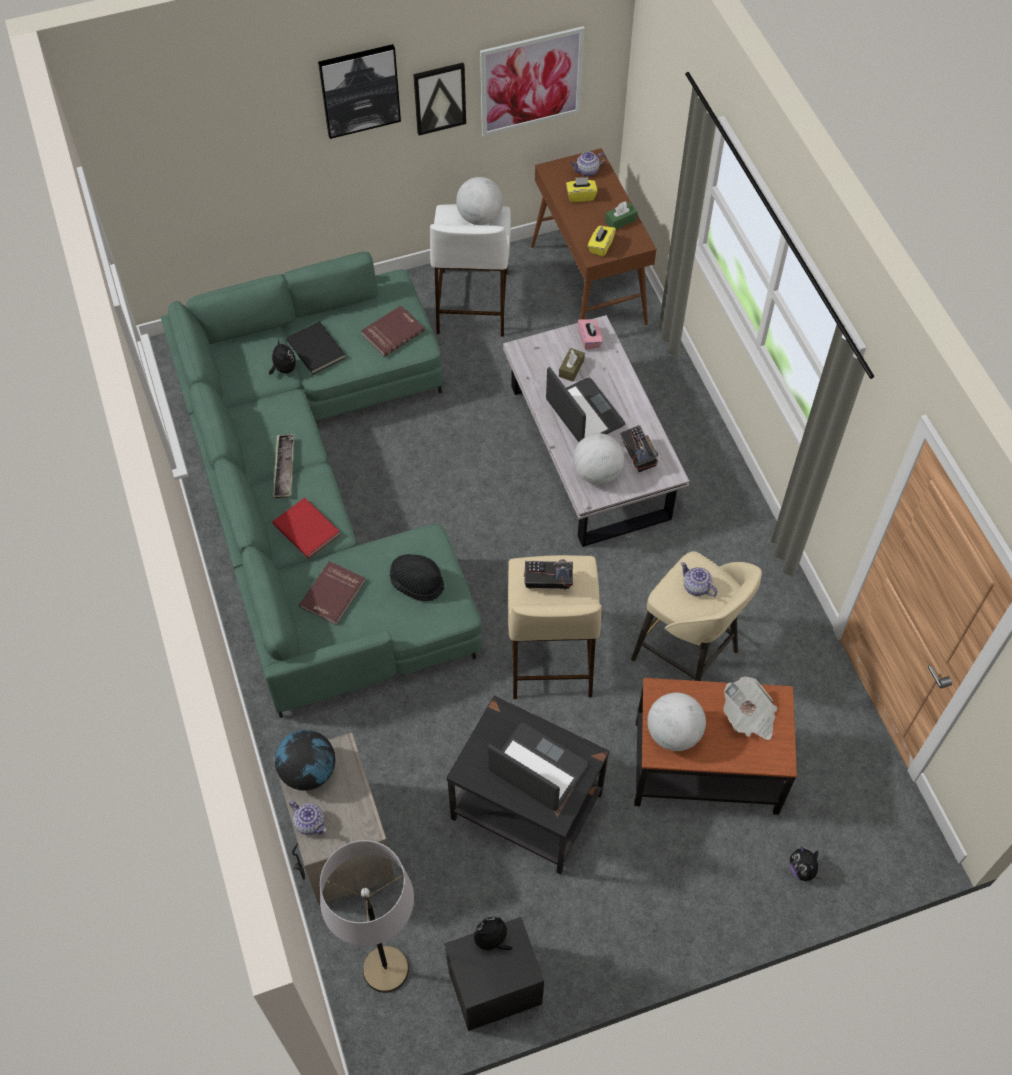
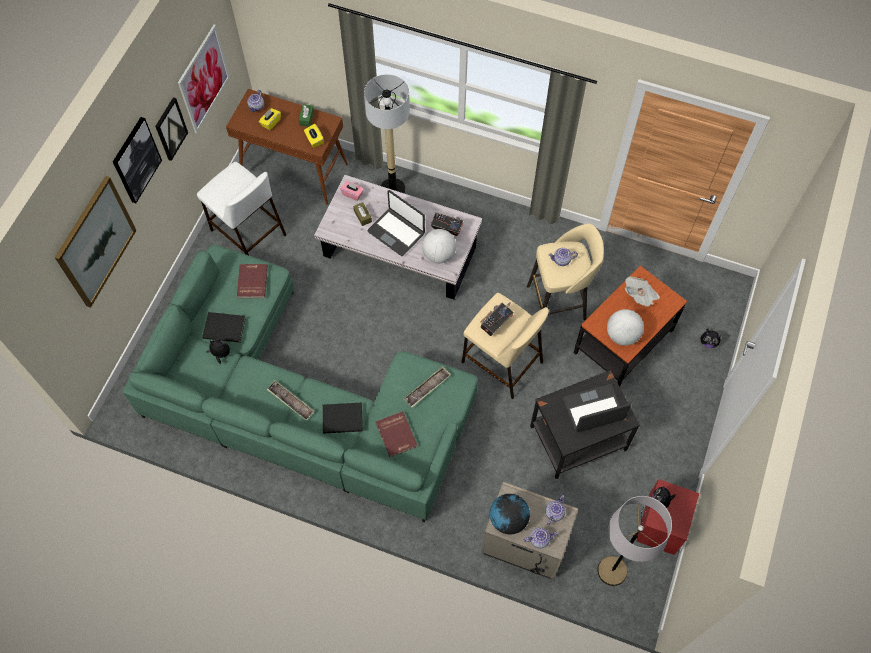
camera: 50 degrees left, 5 degrees up
(244, 135) = (95, 242): none -> picture
(307, 529) = (342, 418): red book -> black book
(357, 815) = (554, 513): none -> teapot
(417, 583) = (427, 388): black hat -> tray
(479, 217) = (229, 180): globe -> none
(494, 985) = (659, 525): black nightstand -> red nightstand
(584, 413) = (396, 232): laptop -> laptop turned 150 degrees counterclockwise
(661, 387) = (392, 189): none -> floor lamp

